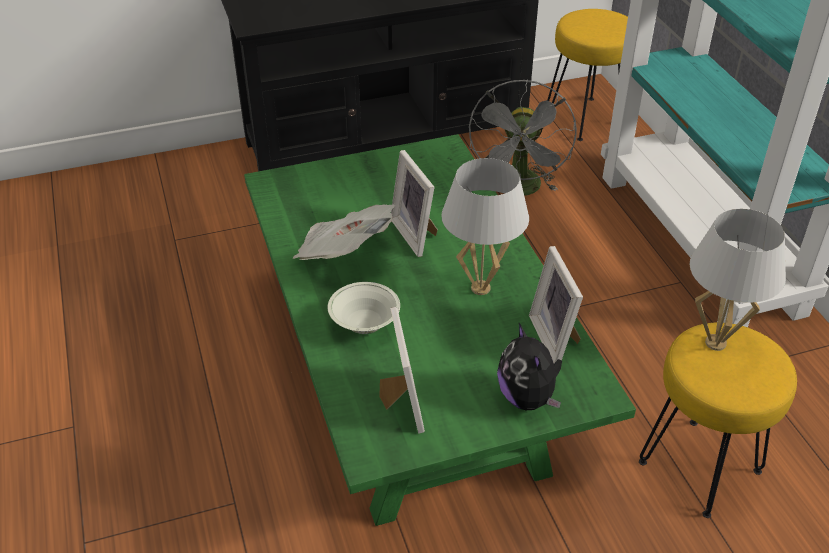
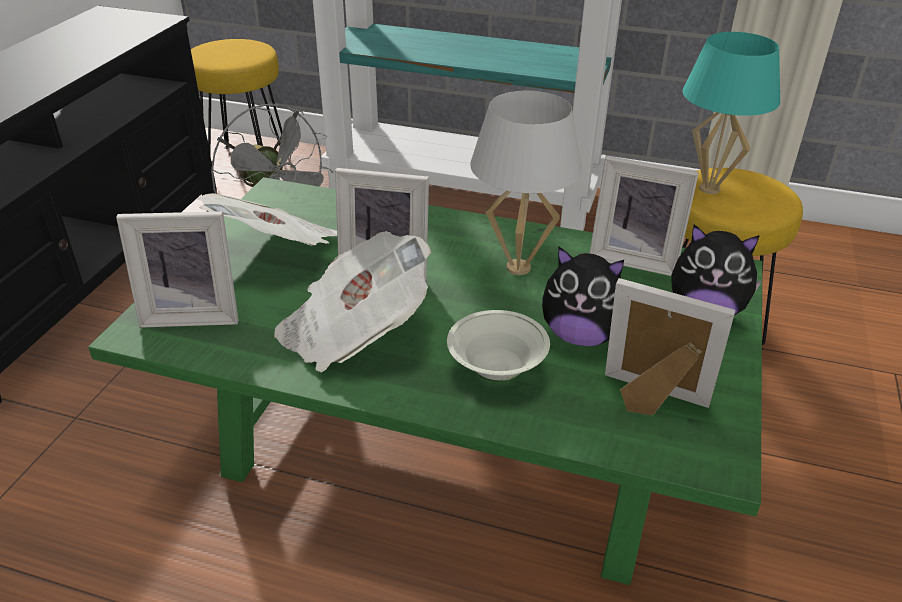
camera: 55 degrees left, 5 degrees down
(301, 189) = (192, 313): none -> picture frame
(388, 184) = (278, 250): none -> newspaper
(435, 347) = (581, 335): none -> plush toy
(715, 343) = (709, 189): white table lamp -> turquoise table lamp

